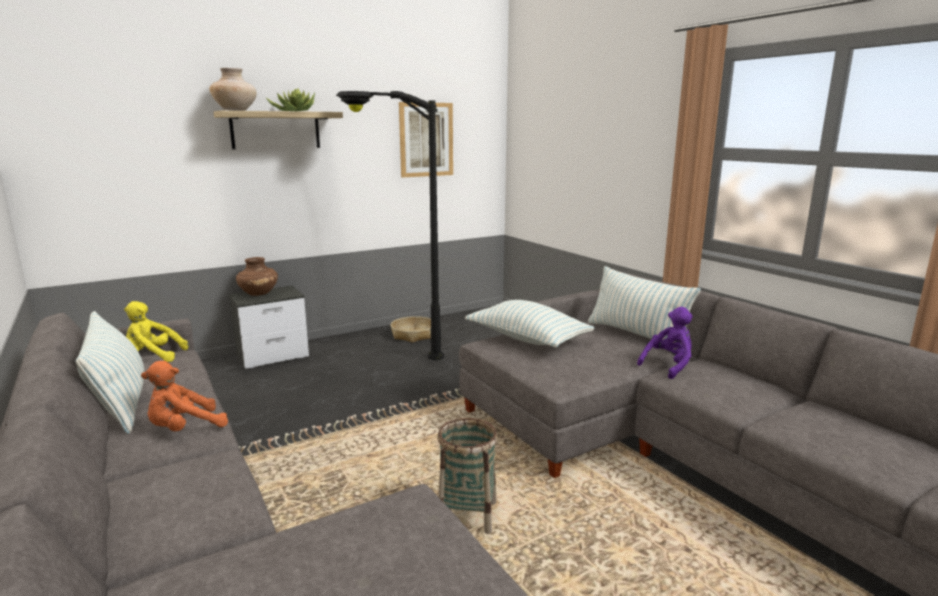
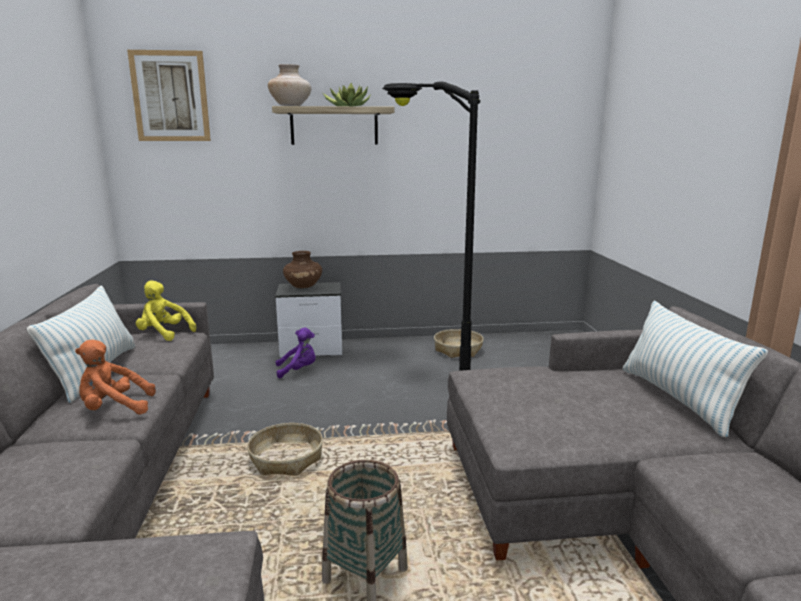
camera: 25 degrees right, 0 degrees up
(328, 452) = (286, 459): none -> basket
(426, 139) = (498, 137): picture -> picture (170, 96)
(527, 339) = (525, 378): pillow -> none
(668, 366) = (692, 452): purple plush toy -> purple plush toy (298, 370)

